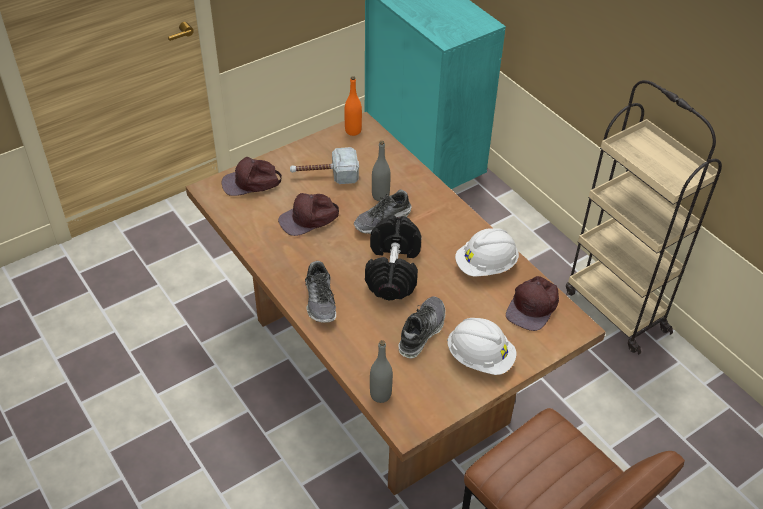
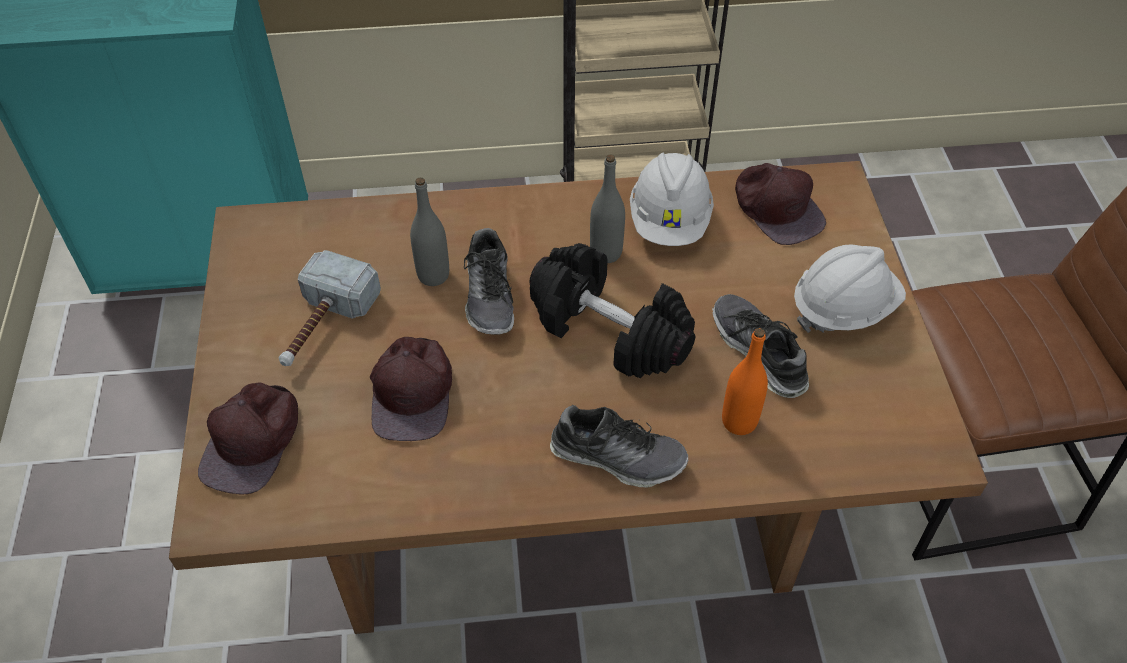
camera: 60 degrees left, 5 degrees up
(353, 131) = (249, 243): orange bottle -> orange bottle (739, 421)
(380, 395) = (861, 460): grey bottle -> grey bottle (606, 253)

